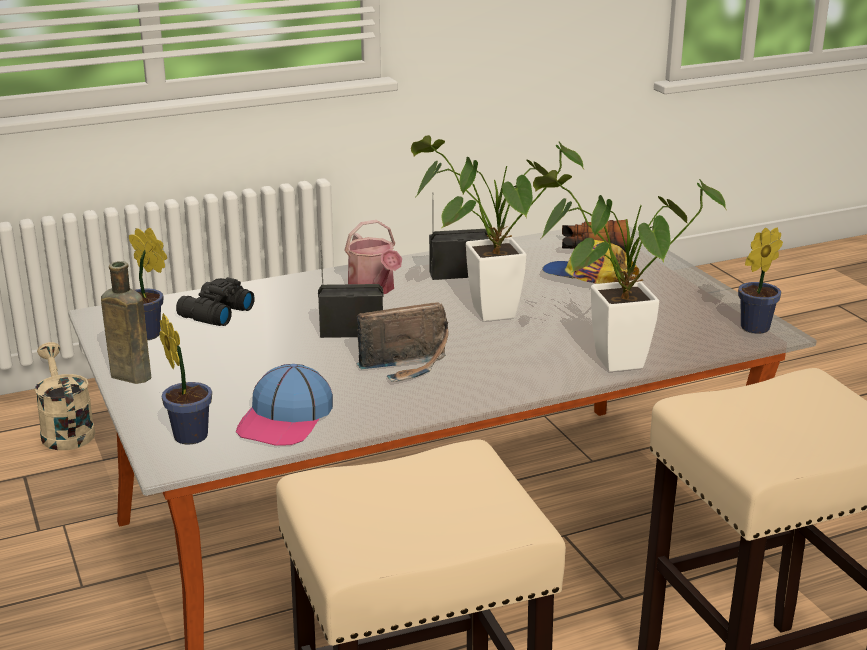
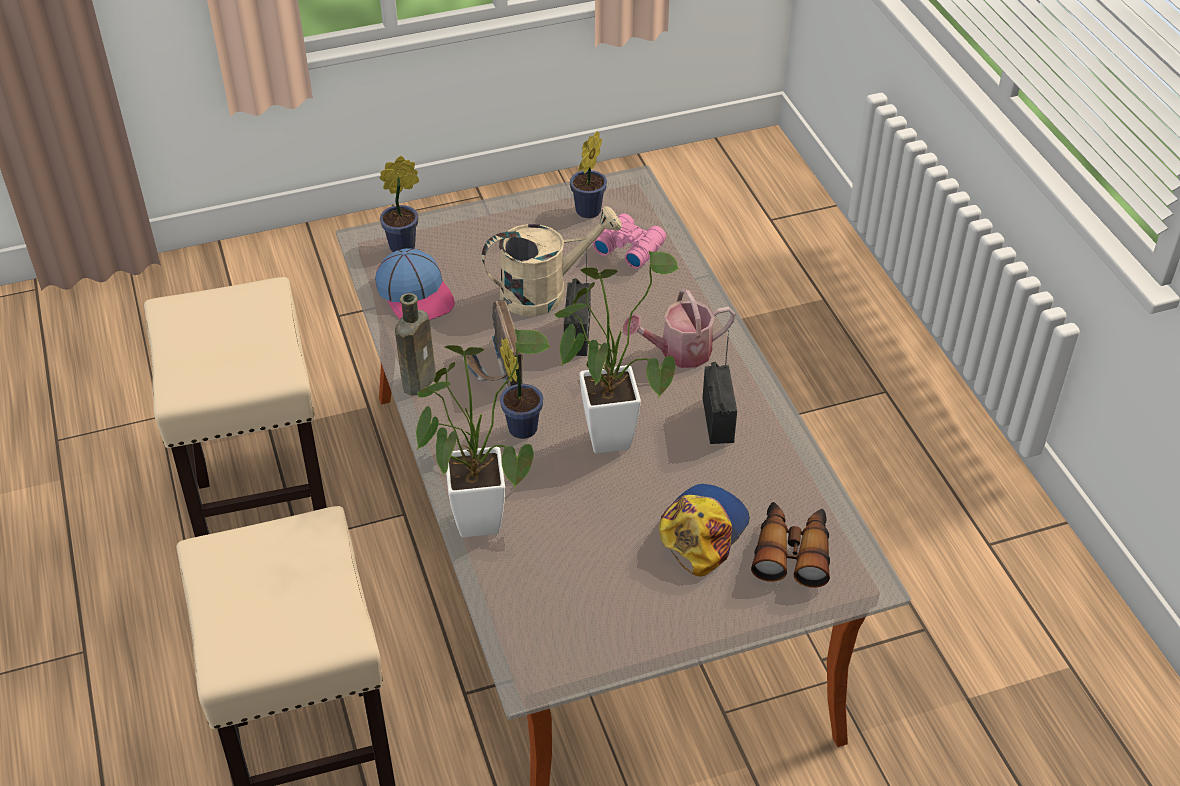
camera: 95 degrees right, 20 degrees up
(65, 430) = (791, 289): beige watering can -> beige watering can (545, 291)
(128, 375) = (511, 207): brown bottle -> brown bottle (420, 380)
(214, 313) = (629, 247): black binoculars -> pink binoculars
(285, 419) = (416, 294): cap -> cap turned 150 degrees counterclockwise
(751, 328) = (542, 657): potted plant -> potted plant (521, 425)

